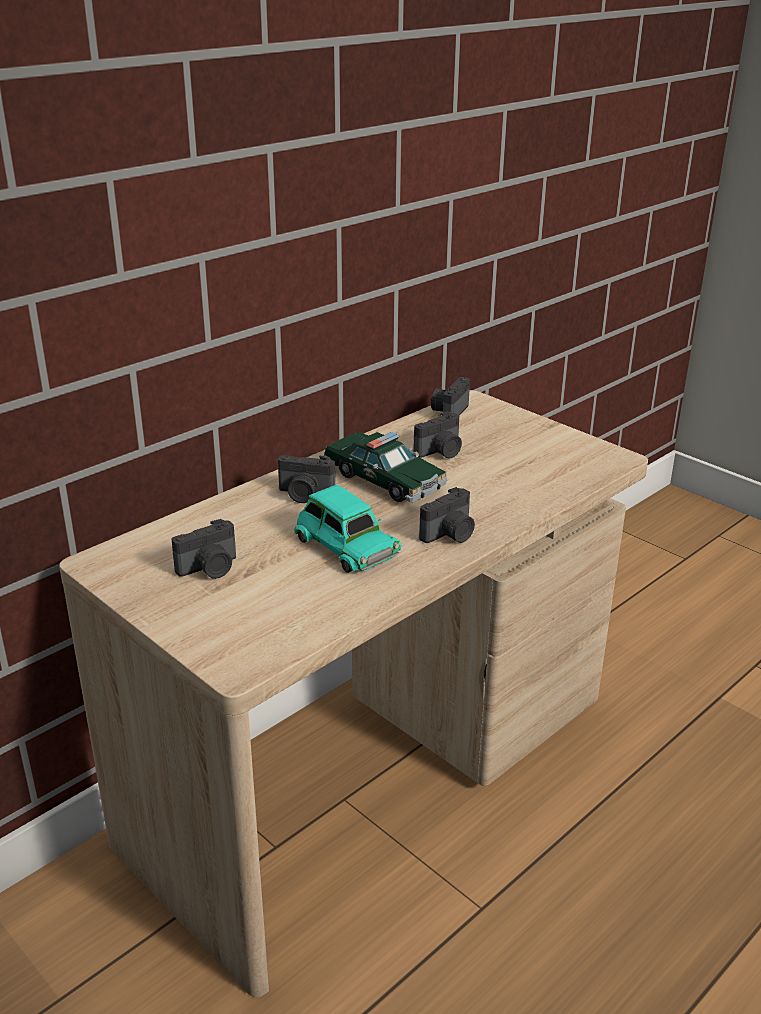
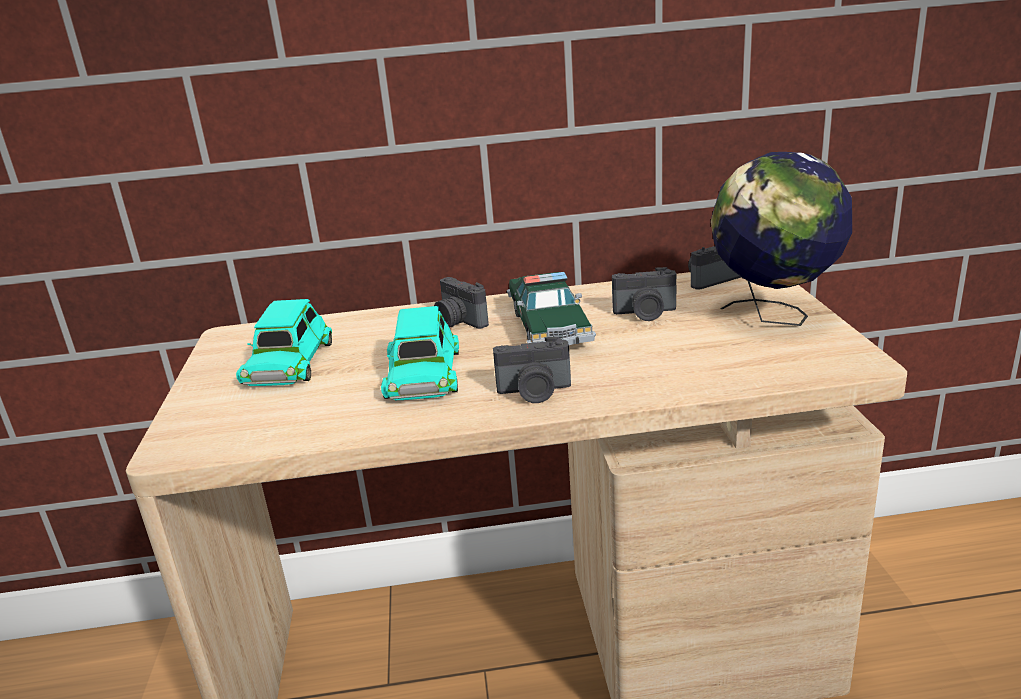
camera: 40 degrees right, 5 degrees down
(210, 569) = (289, 362): camera -> turquoise toy car
(529, 435) = (774, 317): none -> globe

